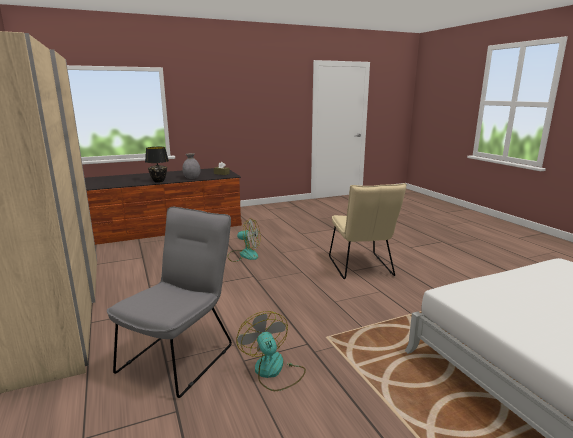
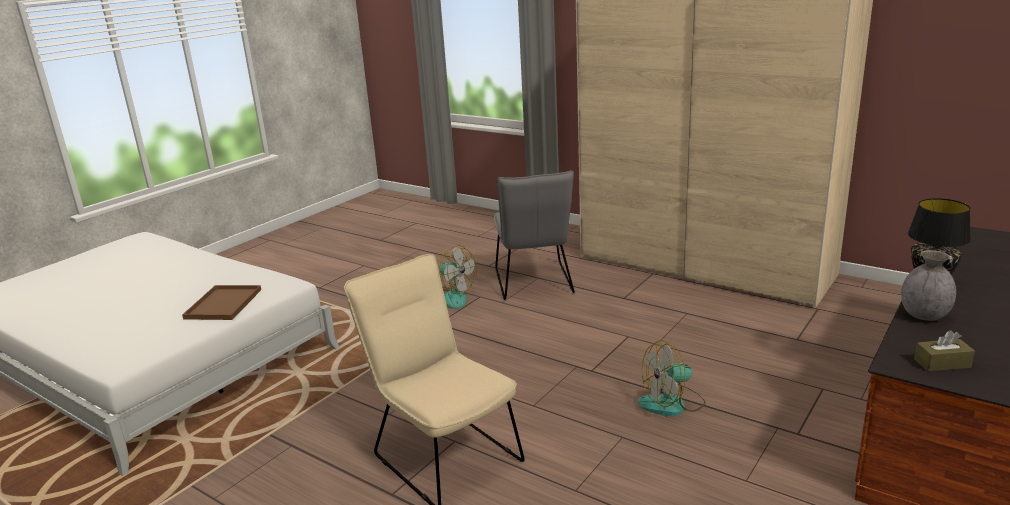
camera: 150 degrees right, 5 degrees up
(511, 289) = (223, 304): none -> brown tray

